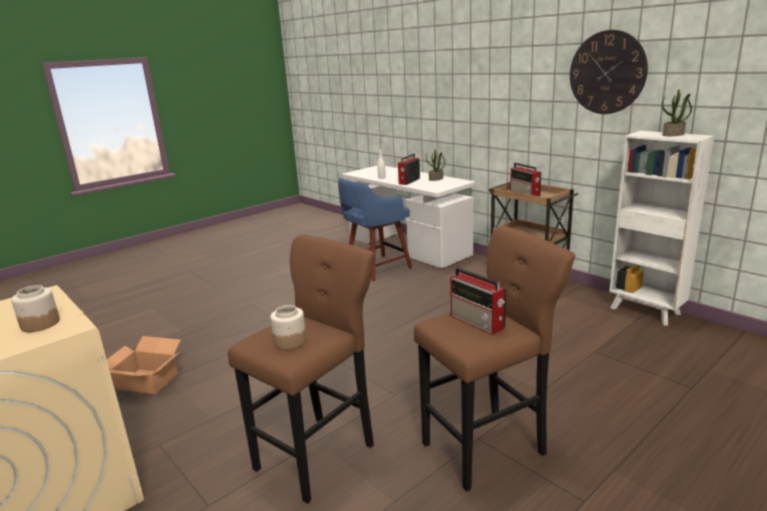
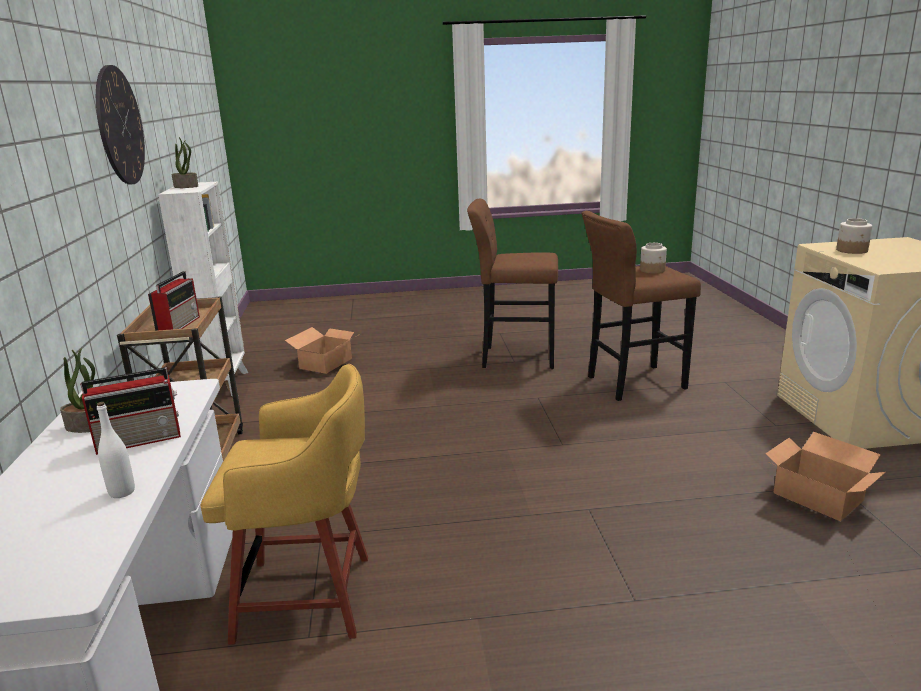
camera: 145 degrees left, 0 degrees up
(376, 268) = (309, 598): blue stool -> yellow stool
(478, 322) = (521, 258): radio -> none
(637, 358) = (326, 363): none -> cardboard box

